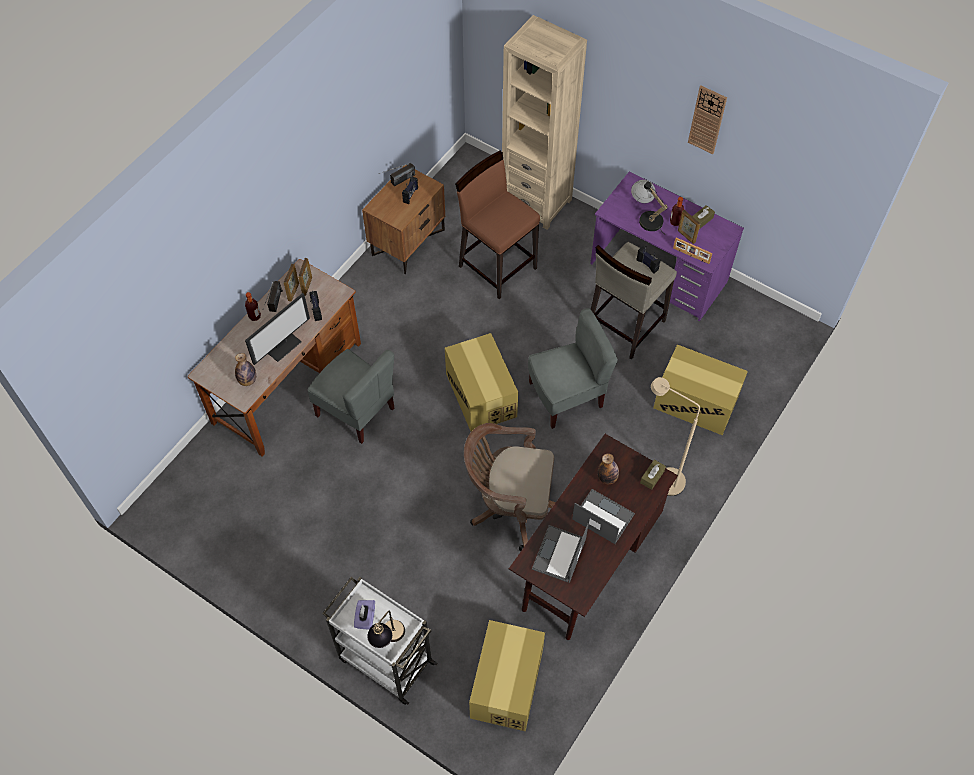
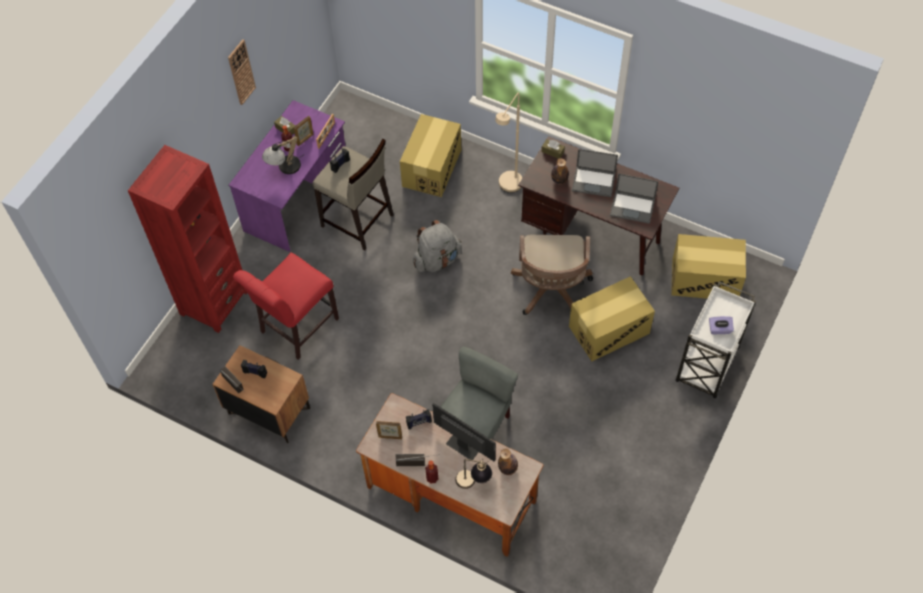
camera: 95 degrees left, 0 degrees up
(293, 292) = (398, 448): picture frame -> none
(388, 639) = (733, 311): table lamp -> table lamp (473, 482)
(481, 395) = (444, 326): cardboard box -> cardboard box (608, 330)
(497, 266) = (296, 328): brown stool -> red chair
(536, 202) = (214, 302): beige bookcase -> red bookcase
(566, 396) = (437, 260): grey chair -> grey backpack
(602, 516) = (594, 181): laptop -> laptop turned 105 degrees counterclockwise

